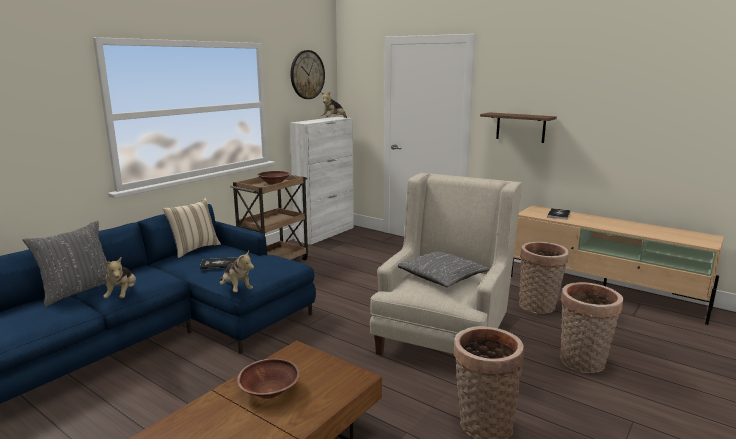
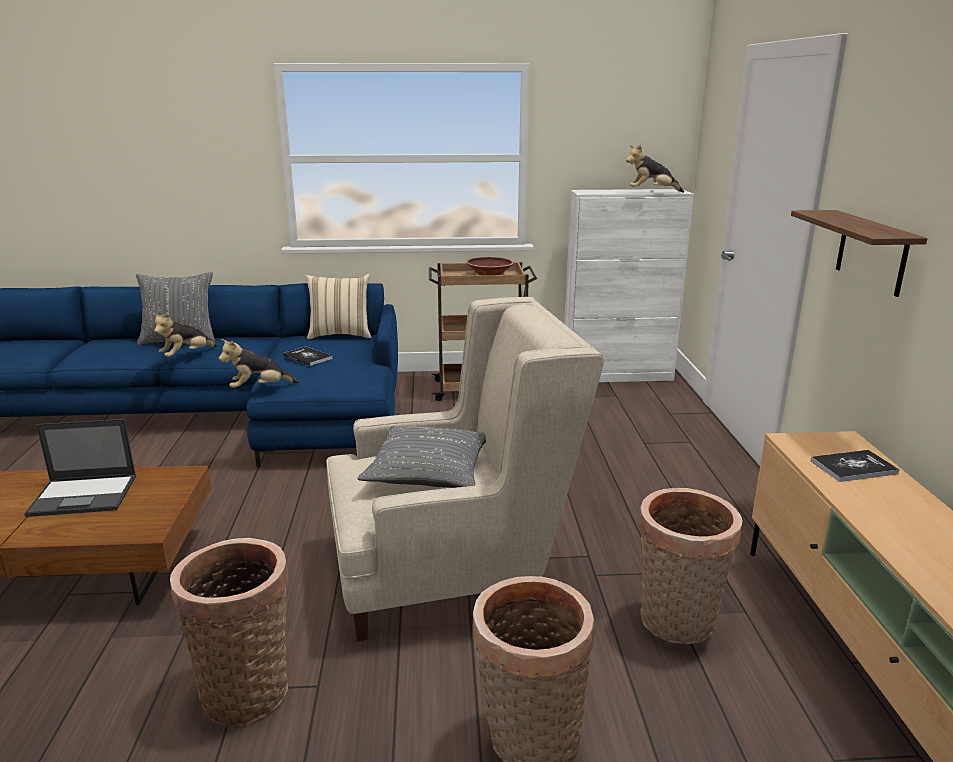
camera: 50 degrees right, 5 degrees up
(236, 289) = (259, 388): plush toy -> plush toy turned 60 degrees clockwise
(269, 391) = (85, 495): brown bowl -> laptop
(307, 75) = (624, 114): wall clock -> none

